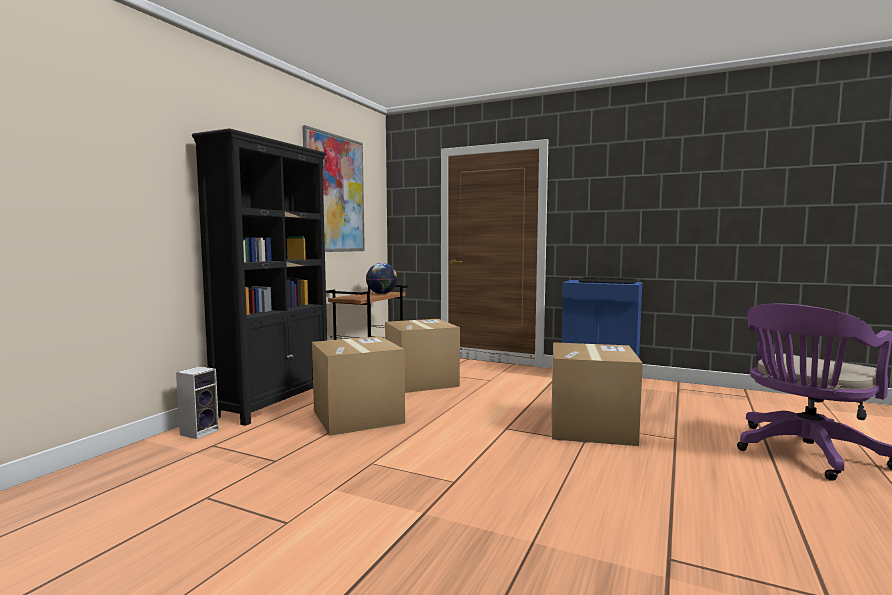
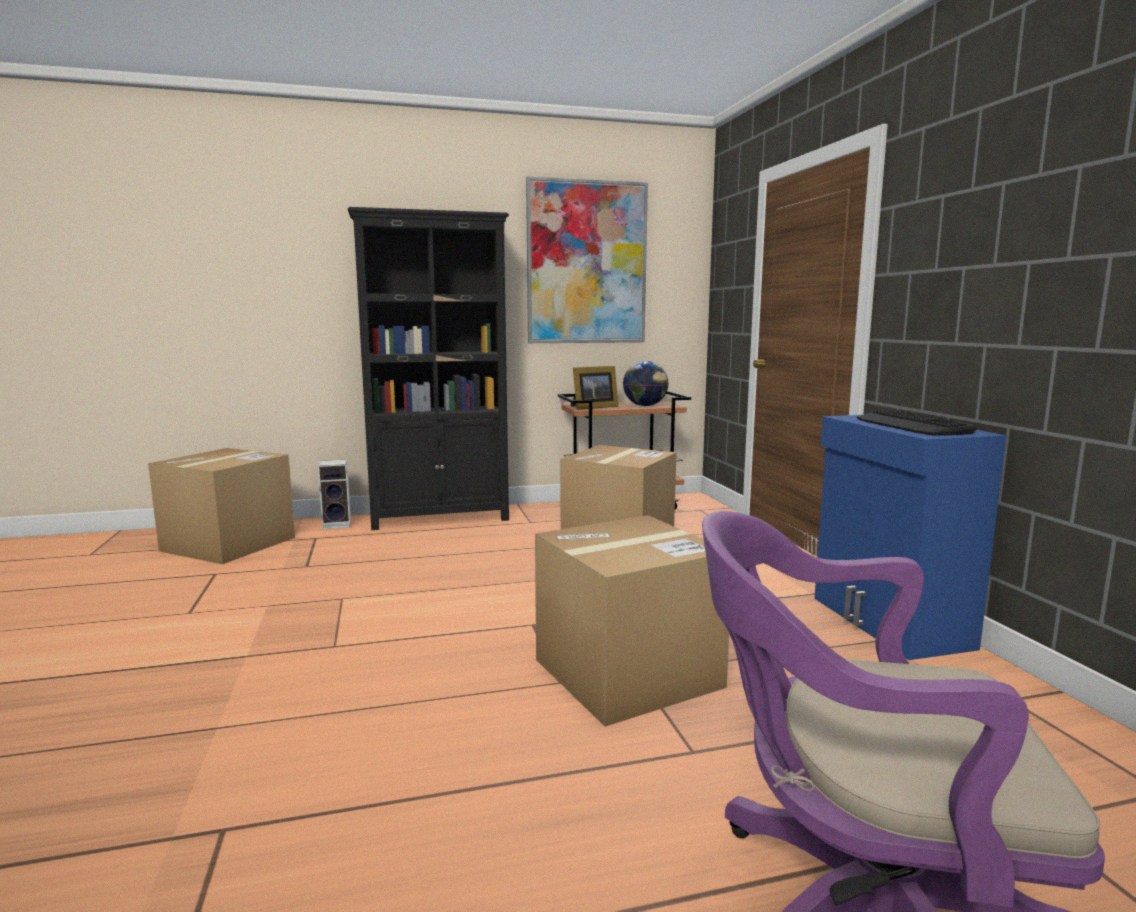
camera: 50 degrees right, 5 degrees up
(358, 417) = (454, 554): cardboard box -> cardboard box (229, 544)
(359, 297) = (592, 407): none -> picture frame

